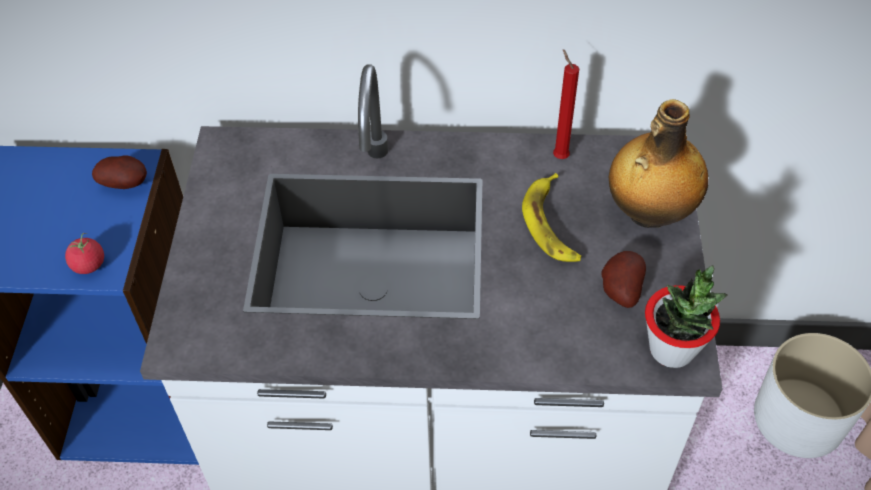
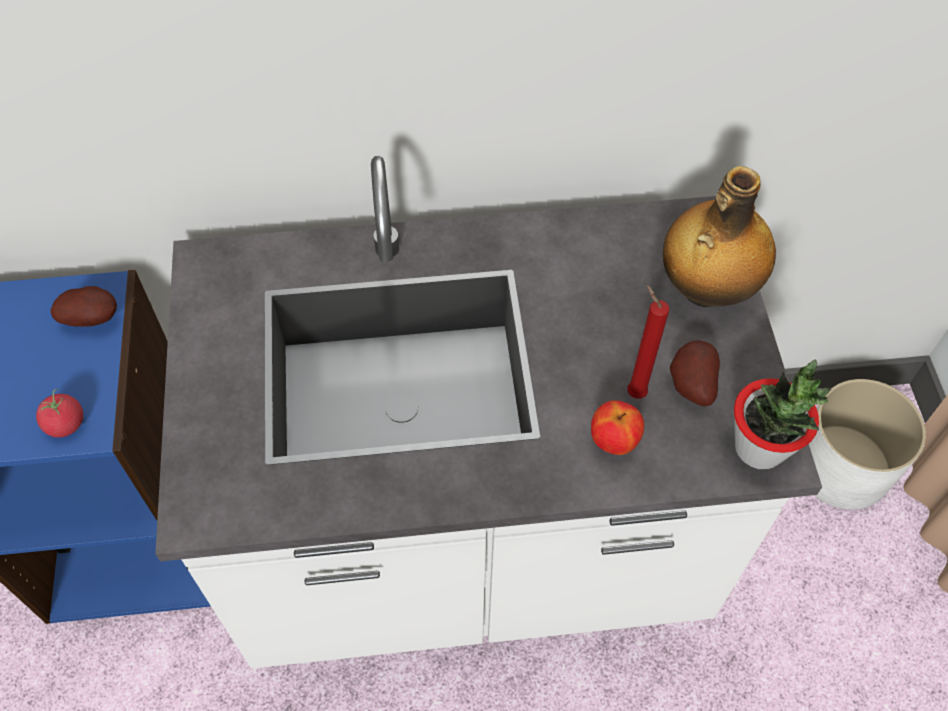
camera: 10 degrees left, 5 degrees up
(542, 329) = (613, 442): none -> apple
(552, 225) = (601, 316): banana -> none
(559, 156) = (594, 232): red candle -> red candle (633, 391)

